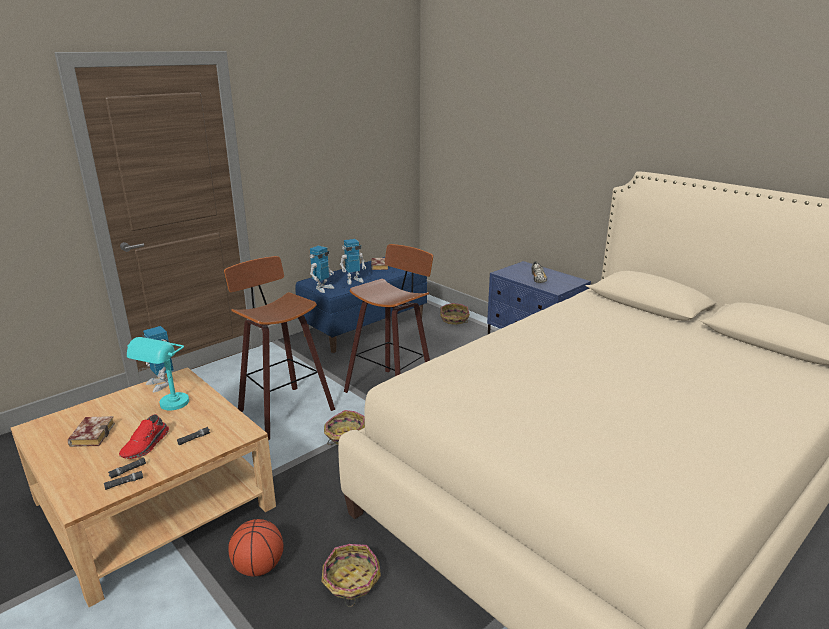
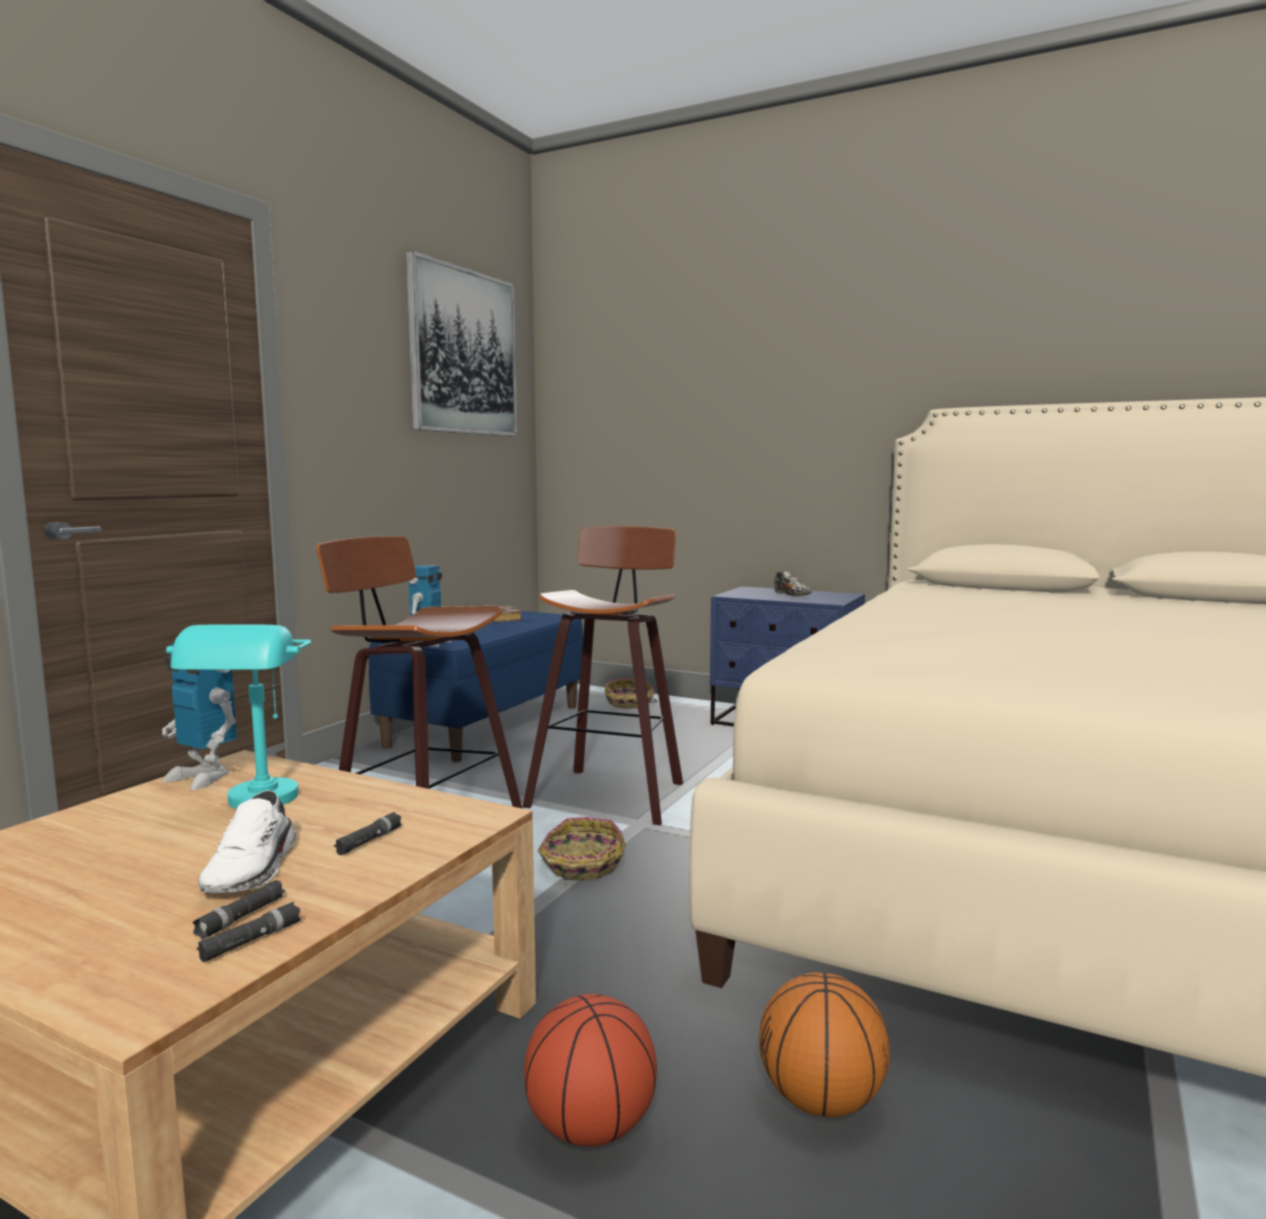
camera: 20 degrees left, 15 degrees down
(92, 434) = (77, 873): book -> none
(146, 446) = (254, 869): red shoe -> white shoe
(351, 581) = (820, 1100): basket -> basketball
(353, 280) = (476, 633): toy robot -> none
(362, 104) = (463, 352): none -> picture

